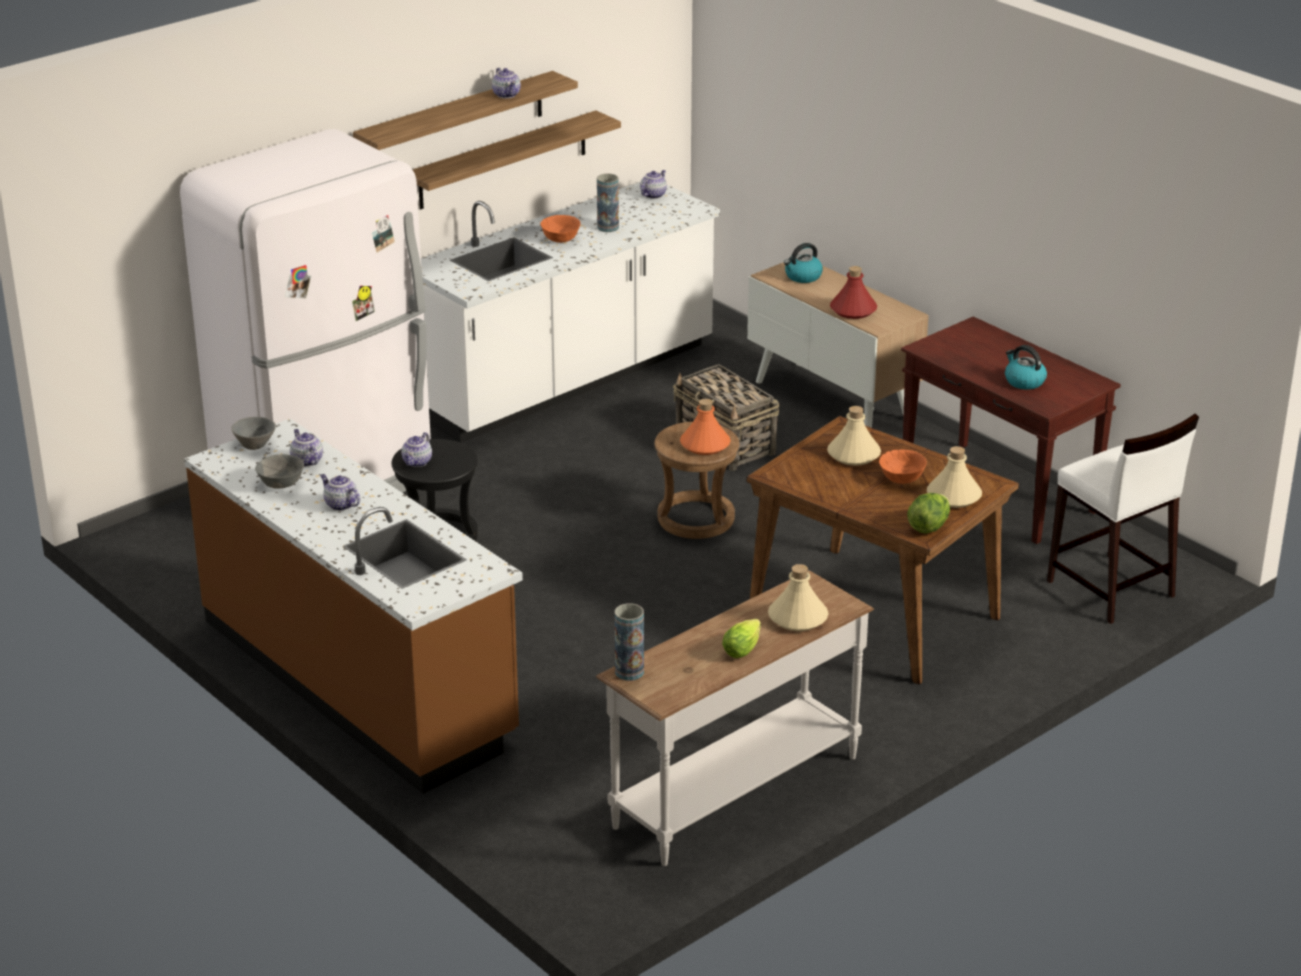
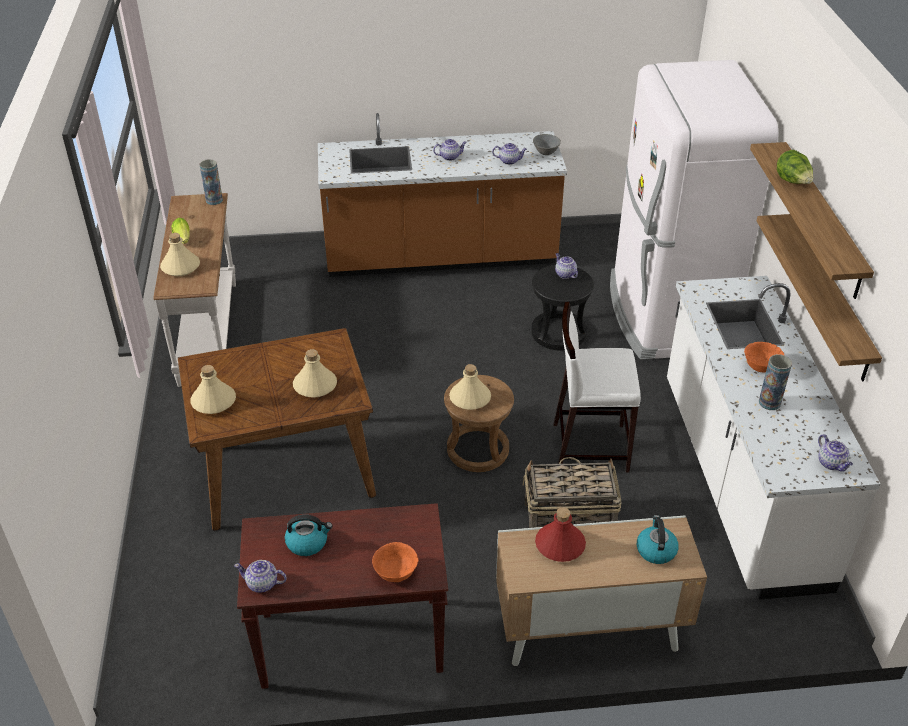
camera: 125 degrees right, 10 degrees up
(281, 484) = (492, 147): grey bowl -> none
(506, 94) = (821, 227): teapot -> teapot (262, 584)
(704, 445) = (470, 398): orange bottle -> beige bottle
(901, 479) = (261, 390): orange bowl -> orange bowl (395, 572)
(929, 526) = (198, 370): lettuce -> lettuce (792, 182)
(1110, 589) = (171, 616): white stool -> white stool (589, 446)

